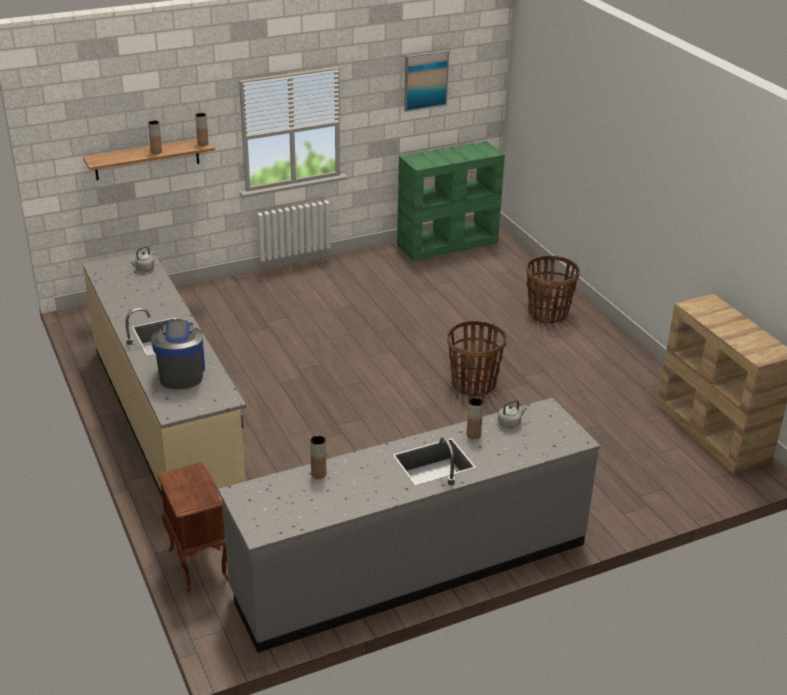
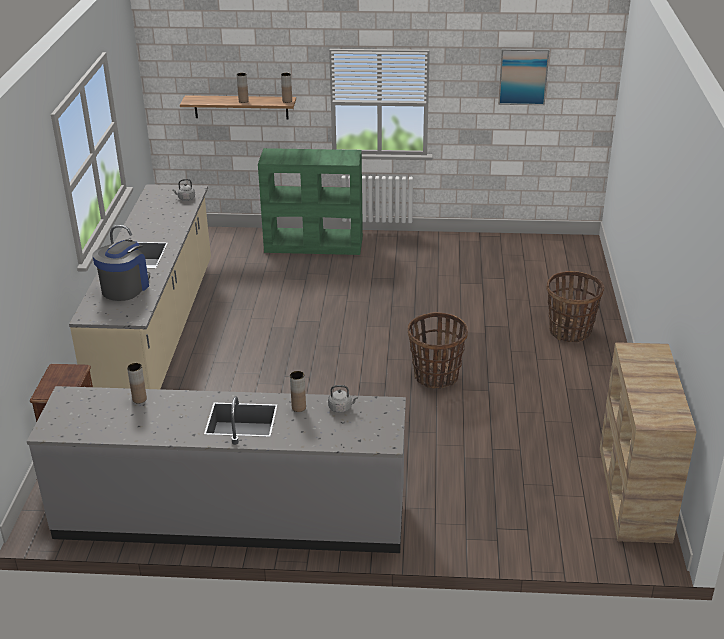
camera: 30 degrees right, 0 degrees up
(447, 243) = (532, 243): green bookcase -> green bookcase (314, 244)

